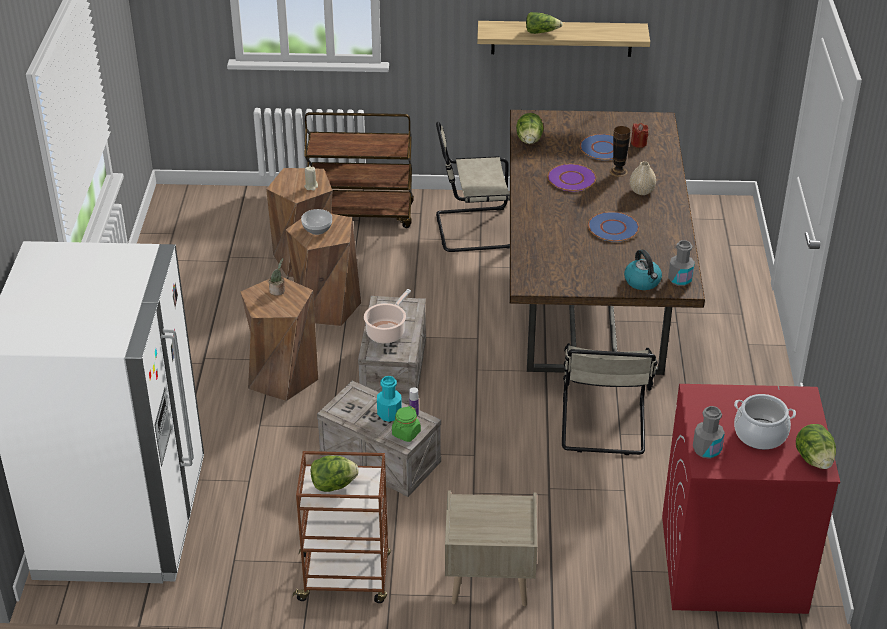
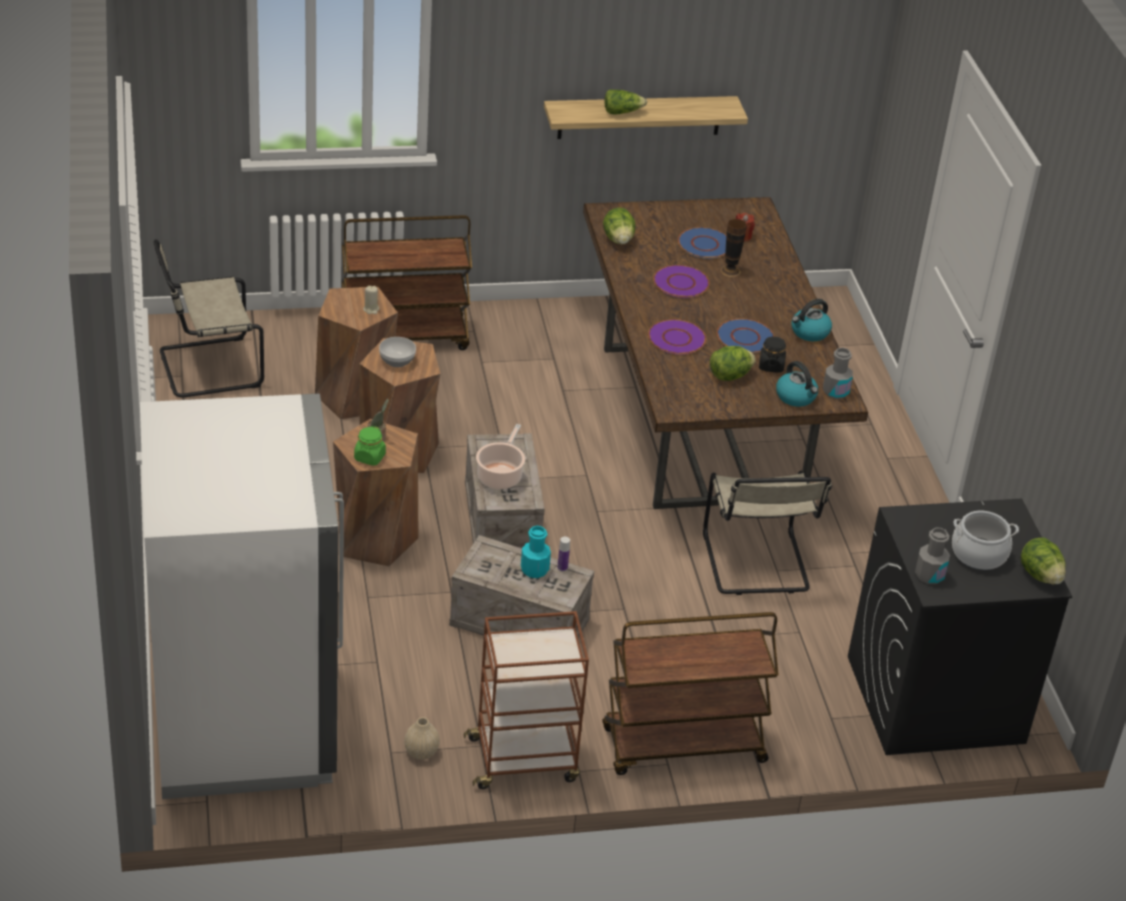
camera: 15 degrees left, 0 degrees up
(333, 485) = (525, 652): lettuce -> lettuce (730, 376)
(406, 433) = (560, 590): green jar -> green jar (369, 457)
(472, 230) = (540, 347): beige chair -> beige chair (206, 368)
(488, 582) = (682, 746): beige nightstand -> brown cart
(552, 225) = (676, 339): none -> purple plate
(628, 253) = (771, 366): none -> black jar
(641, 191) = (763, 292): beige vase -> beige vase (421, 752)
(672, 227) = (809, 332): none -> kettle
(731, 564) = (934, 700): red washing machine -> black washing machine

